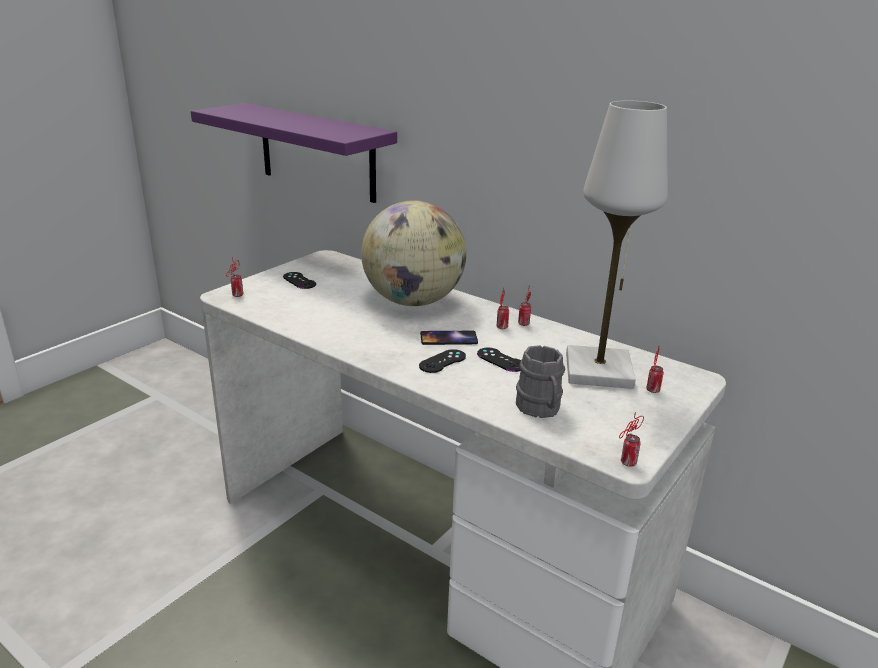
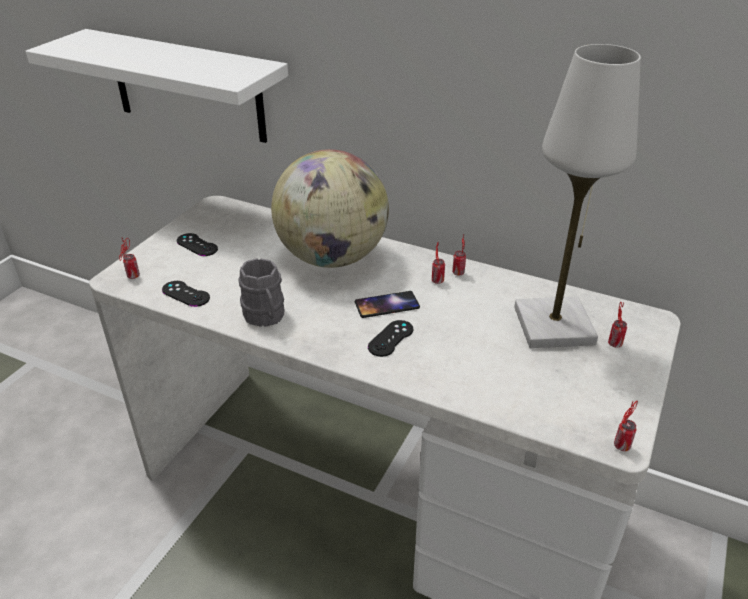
camera: 10 degrees left, 10 degrees up
(317, 152) = (187, 86): purple shelf -> white shelf
(500, 360) = (450, 327): black game controller -> black game controller (186, 294)
(540, 409) = (512, 389): grey mug -> grey mug (265, 317)

